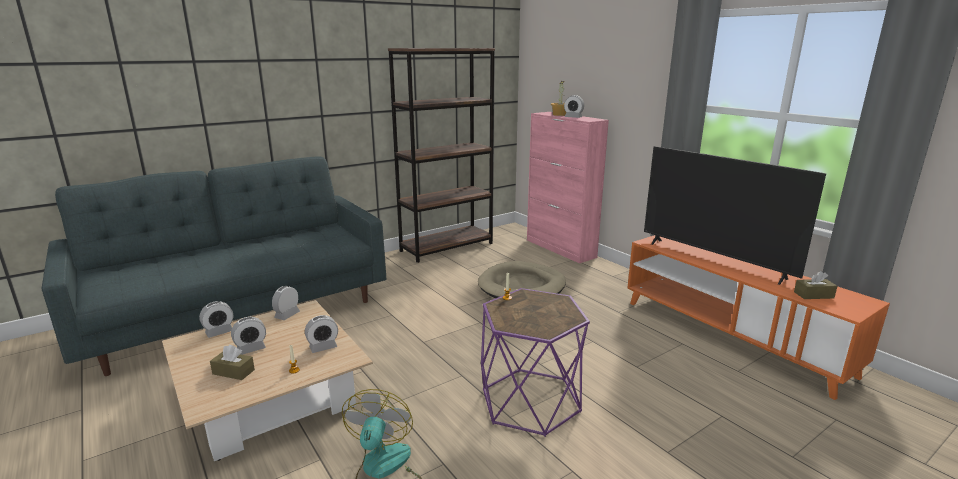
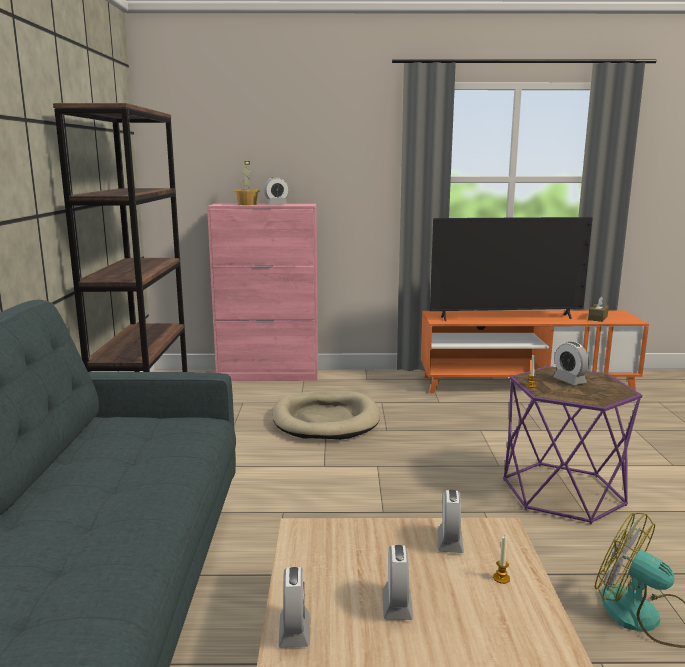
camera: 55 degrees left, 5 degrees down
(233, 372) = (464, 636): brown tissue box -> none
(287, 315) = (307, 551): alarm clock -> alarm clock (569, 381)

